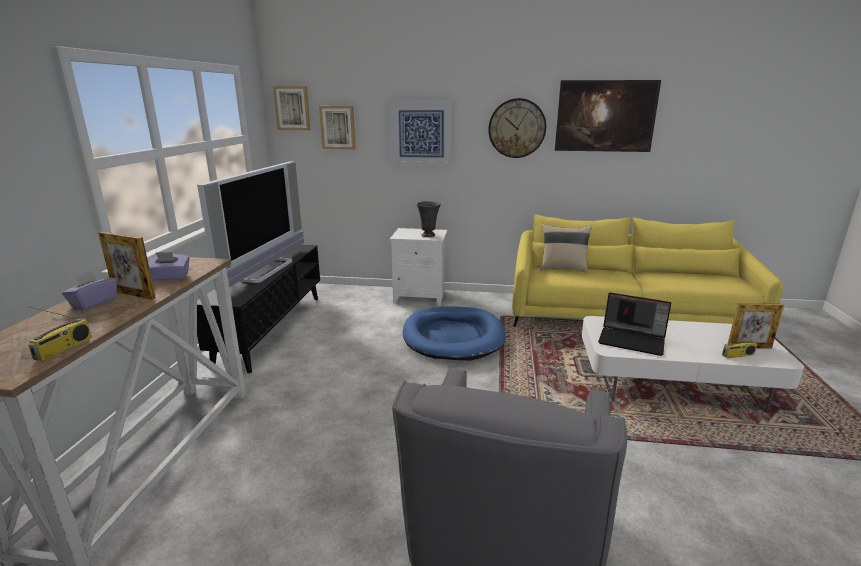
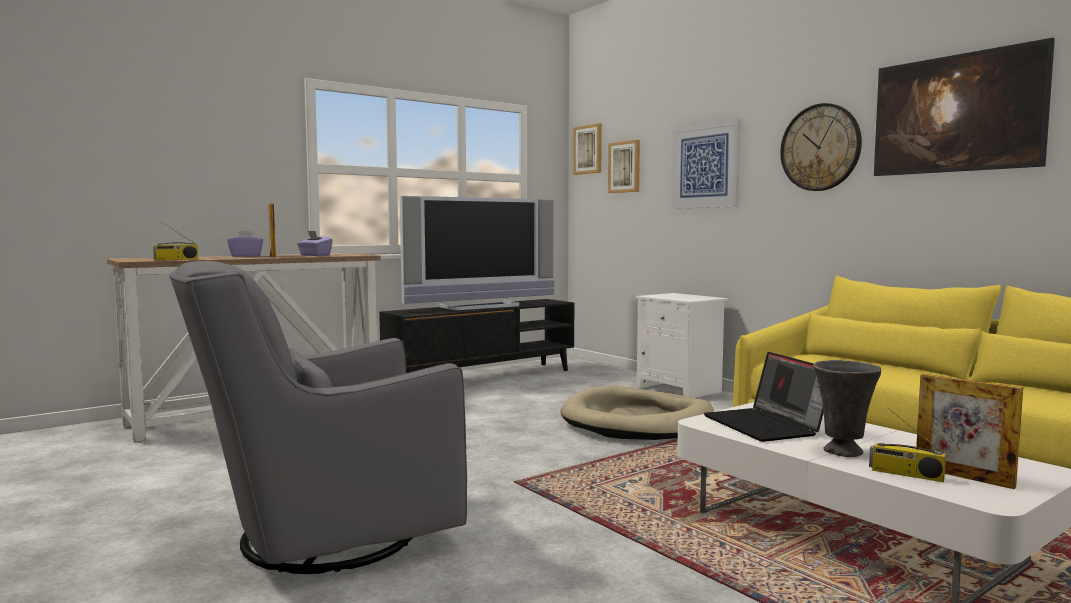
camera: 45 degrees right, 15 degrees down
(428, 235) = (686, 298): grey vase -> grey vase (843, 452)
(453, 337) = (638, 421): blue dog bed -> beige dog bed
(563, 268) = (845, 358): beige pillow -> none

